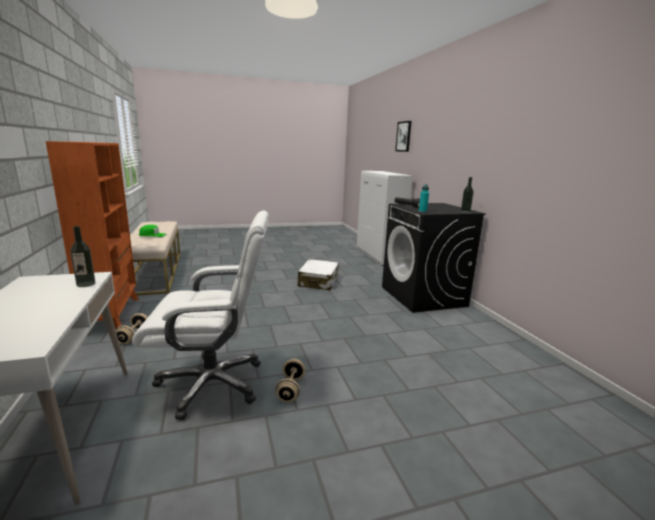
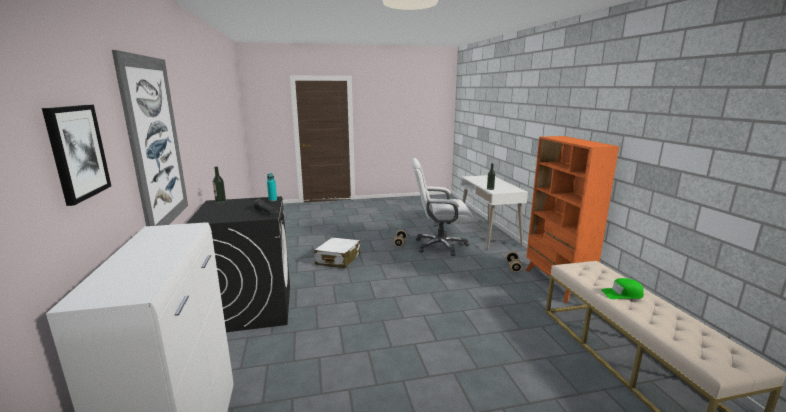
camera: 175 degrees left, 0 degrees up
(318, 281) = (369, 336): white suitcase -> white suitcase (338, 259)
(442, 143) = (155, 143): none -> picture

